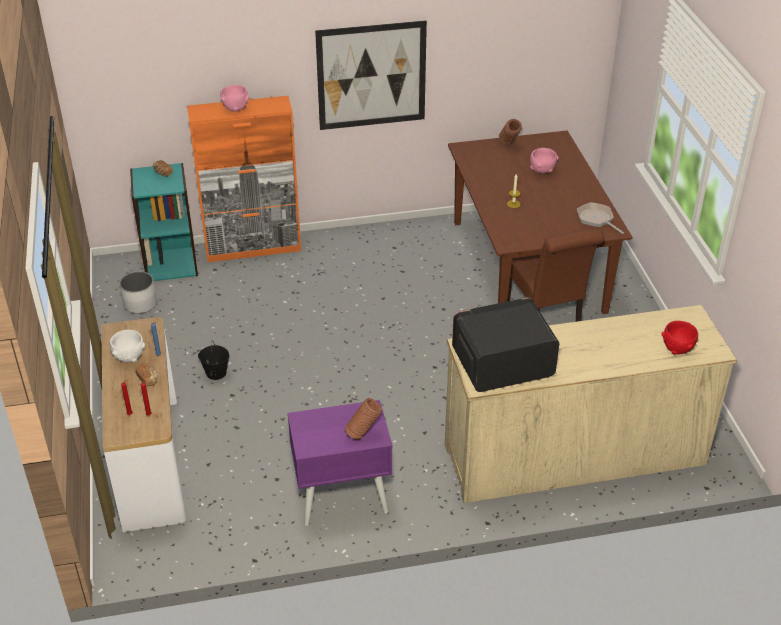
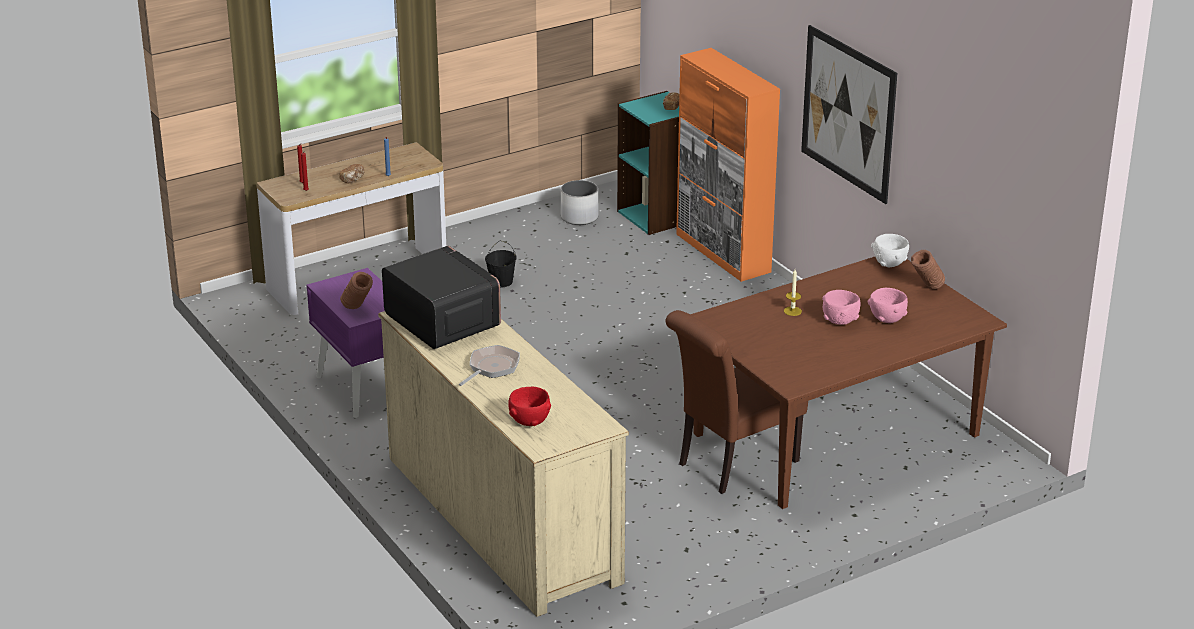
camera: 70 degrees right, 10 degrees down
(129, 357) = (377, 164): white bowl -> white bowl (889, 264)
(235, 108) = (726, 70): pink bowl -> pink bowl (840, 321)
(596, 219) = (805, 370): frying pan -> frying pan (491, 368)

